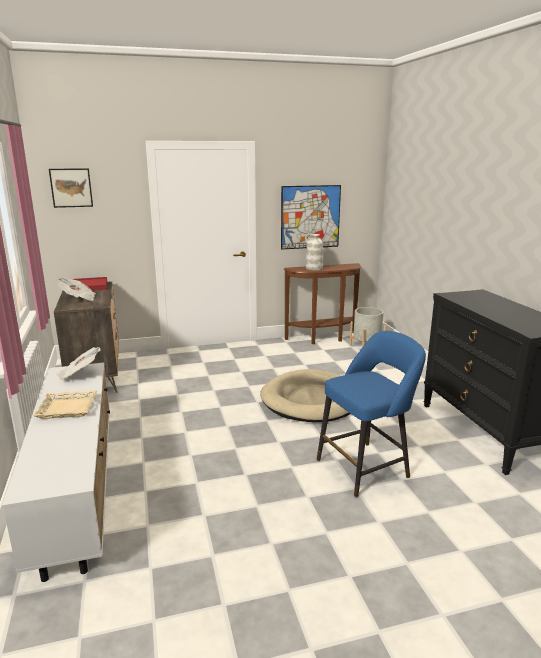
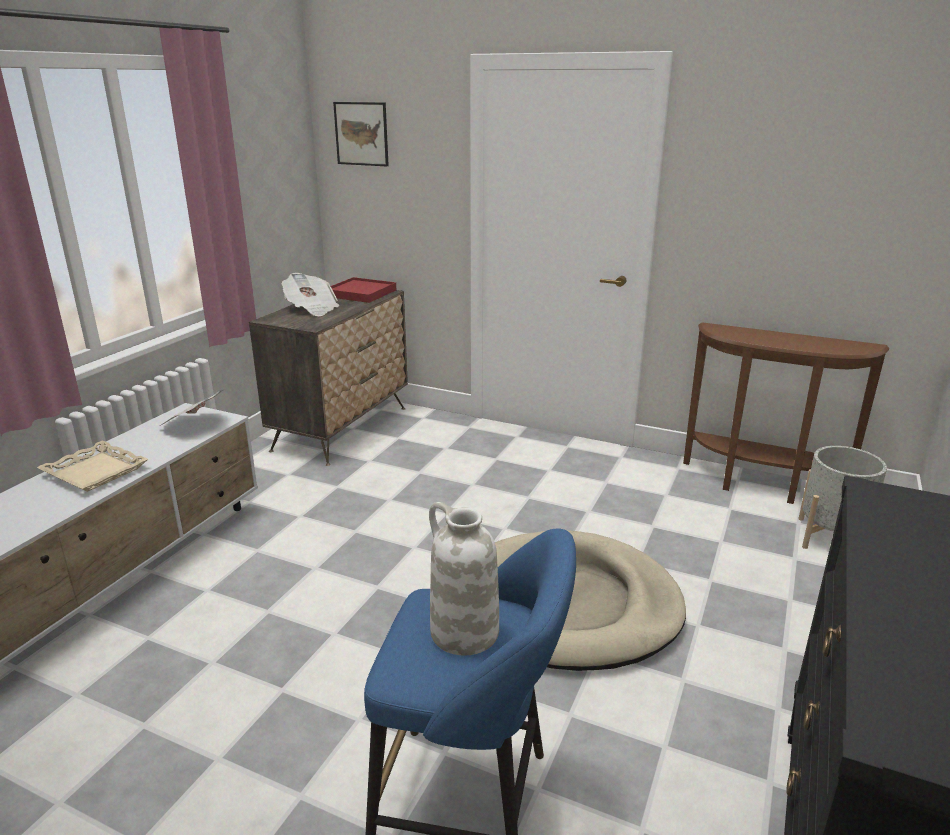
camera: 40 degrees right, 5 degrees up
(310, 217) = (780, 224): picture -> none
(314, 268) = (756, 336): white vase -> white vase (463, 632)

